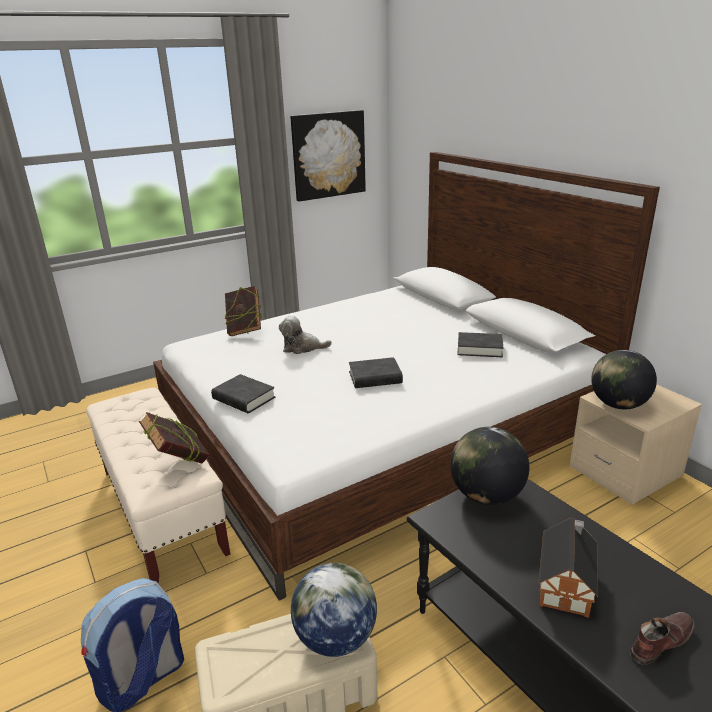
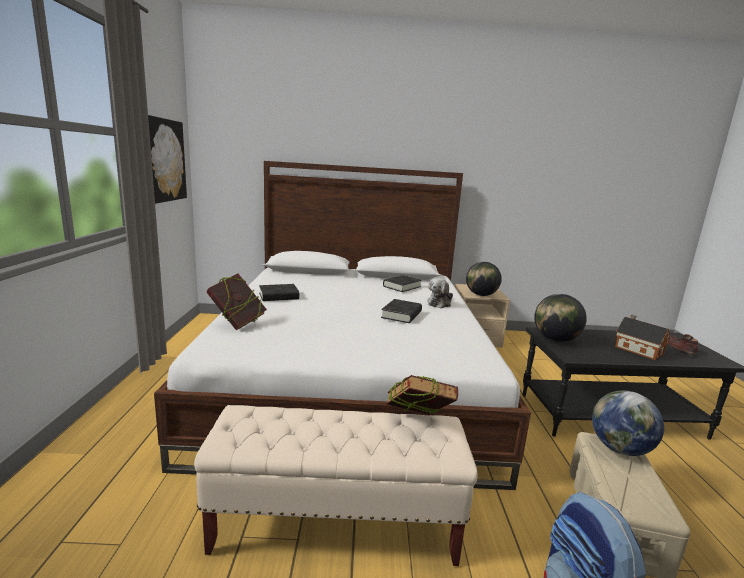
camera: 60 degrees left, 10 degrees down
(244, 398) = (370, 357): black book -> black book (278, 296)
(302, 348) = (315, 317): plush toy -> plush toy (440, 303)

